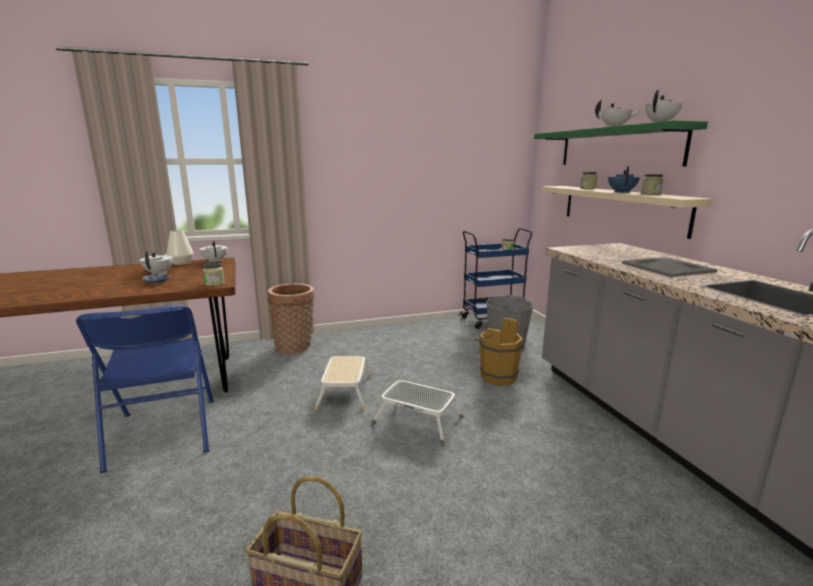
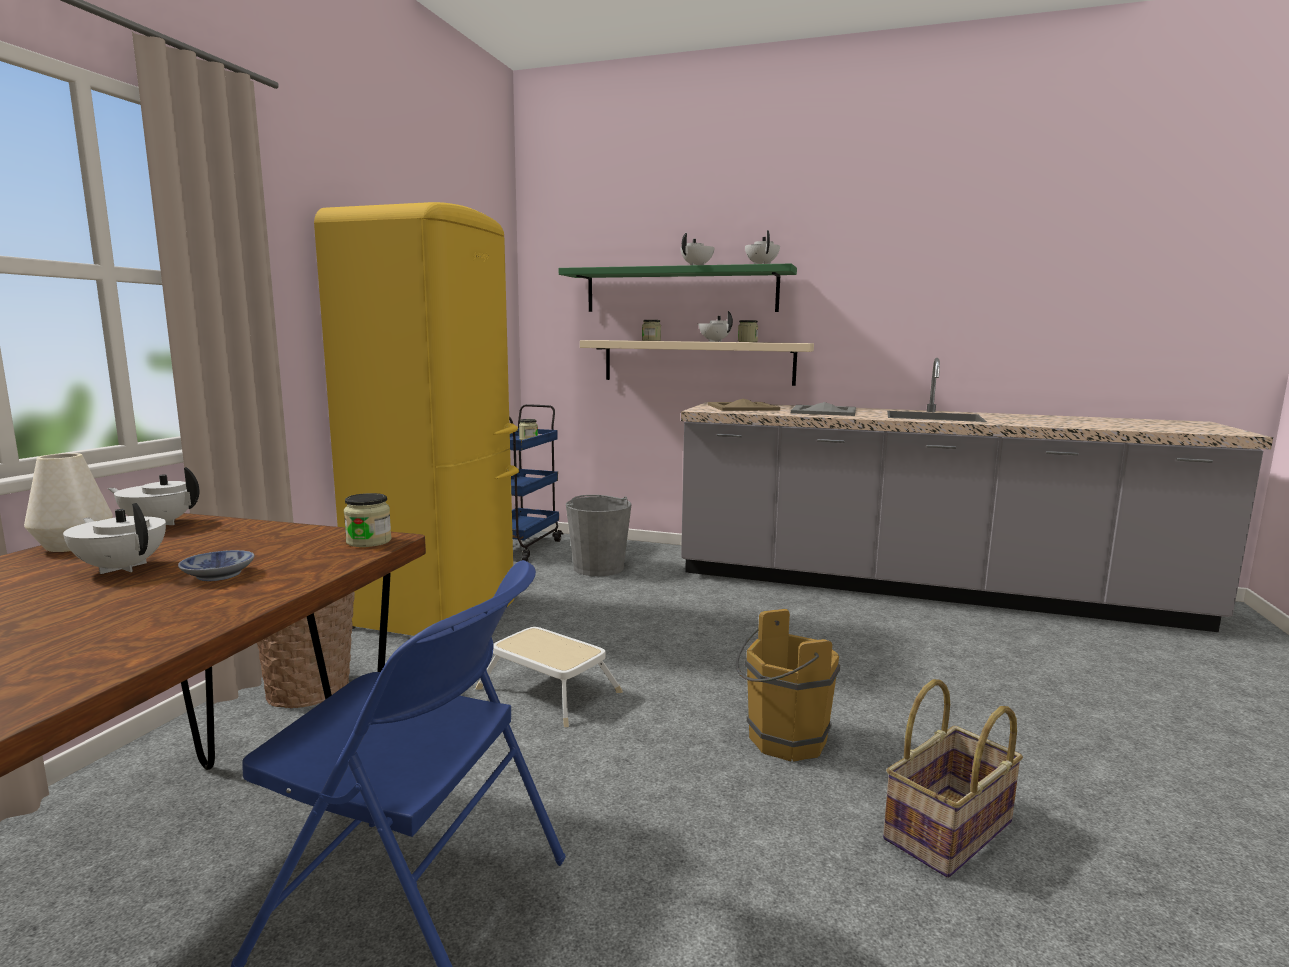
camera: 55 degrees left, 5 degrees down
(388, 338) = (440, 613): none -> yellow fridge
(417, 420) = (693, 668): grey step ladder -> none
(495, 376) = (657, 597): brown bucket -> brown bucket (781, 740)
(613, 252) = (742, 407): none -> beige tray
(622, 192) = (714, 341): blue teapot -> white teapot

